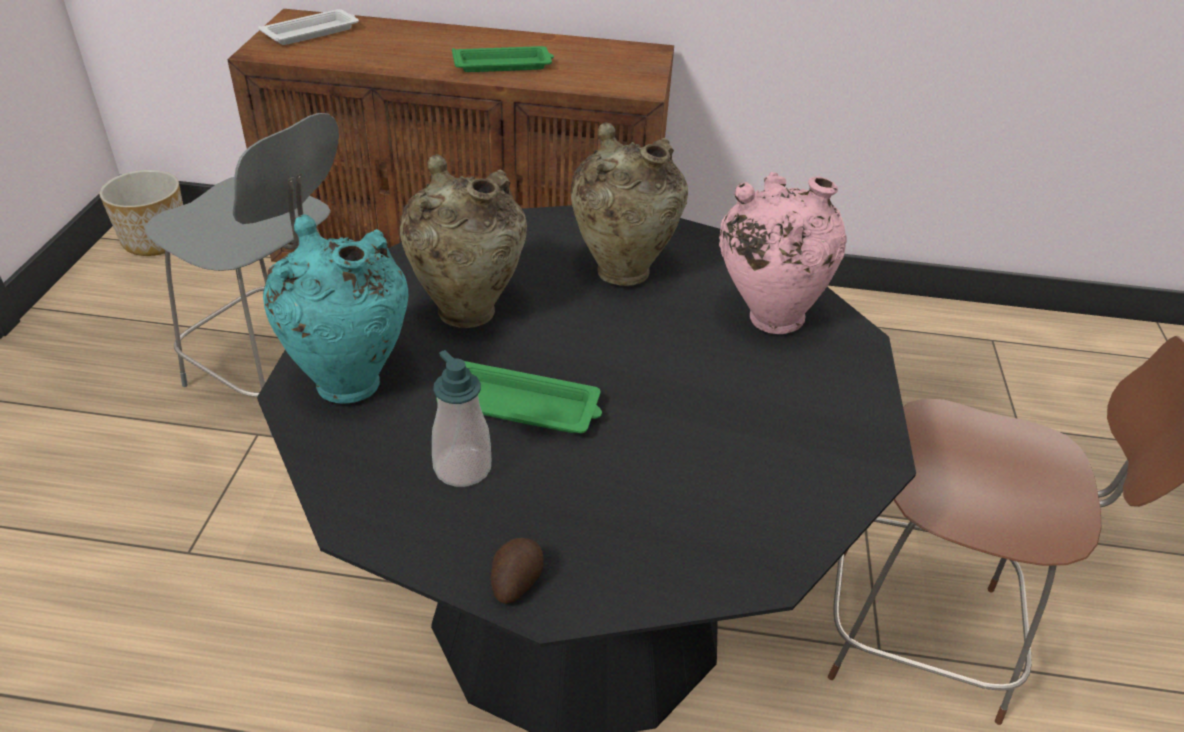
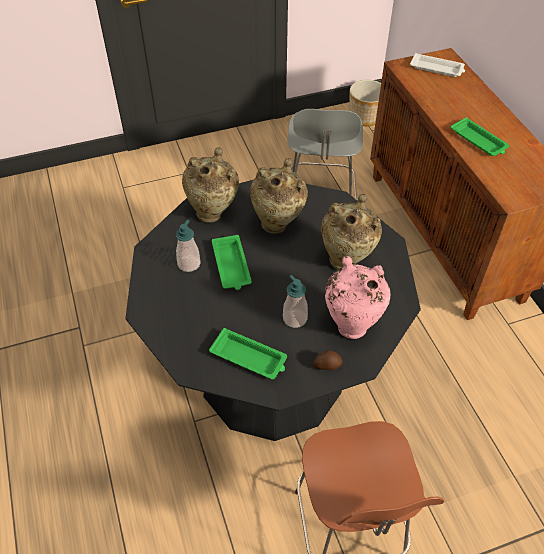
camera: 65 degrees right, 10 degrees up
(350, 380) = (213, 213): turquoise vase -> beige vase
(515, 580) = (146, 300): potato -> potato (327, 365)
(714, 374) = (295, 318): none -> soap dispenser
(776, 466) = (249, 357): none -> green tray

